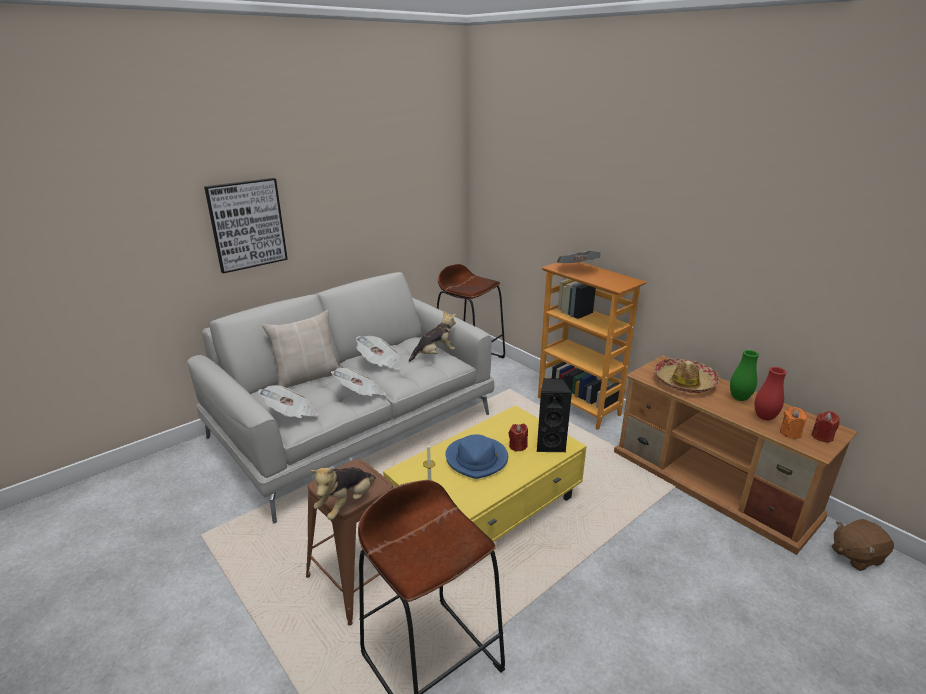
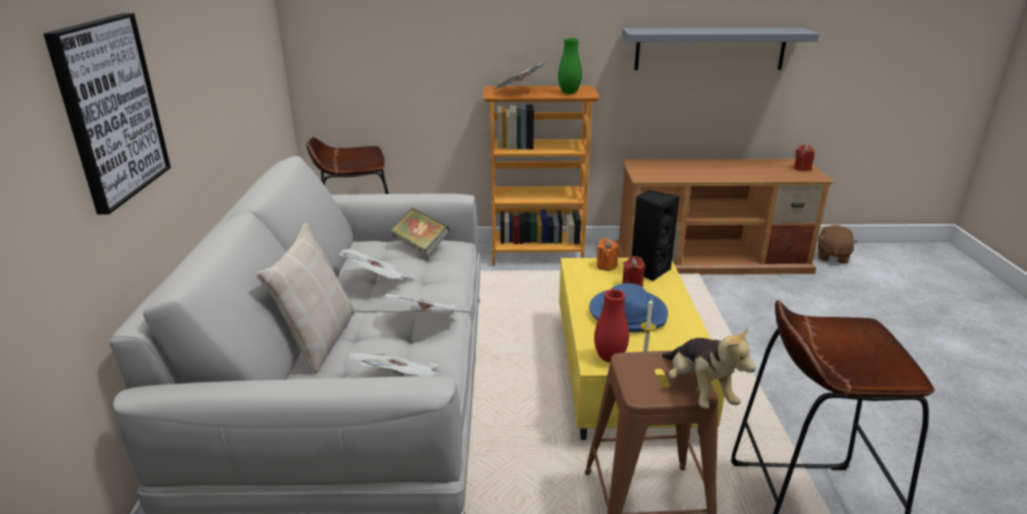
camera: 50 degrees left, 0 degrees up
(435, 354) = (421, 246): plush toy -> book
(684, 382) = (676, 170): hat -> none
(739, 398) = (724, 166): green vase -> green vase (569, 92)
(759, 277) = (710, 49): none -> grey shelf
(764, 417) = (759, 171): red vase -> red vase (609, 358)
(790, 433) = (787, 174): orange candle -> orange candle (606, 266)

